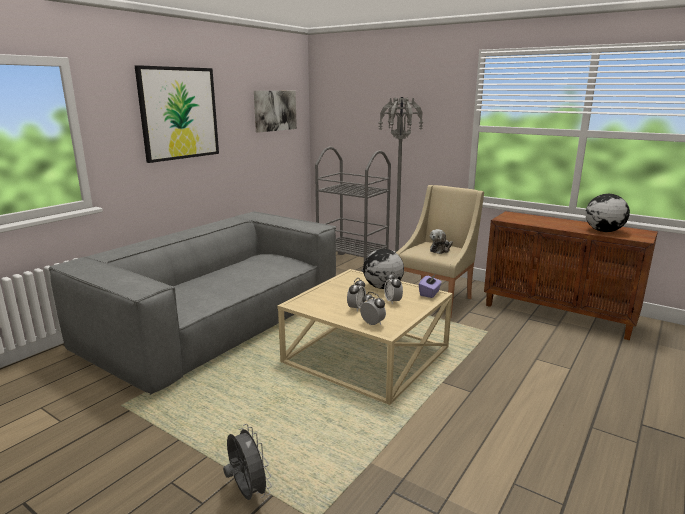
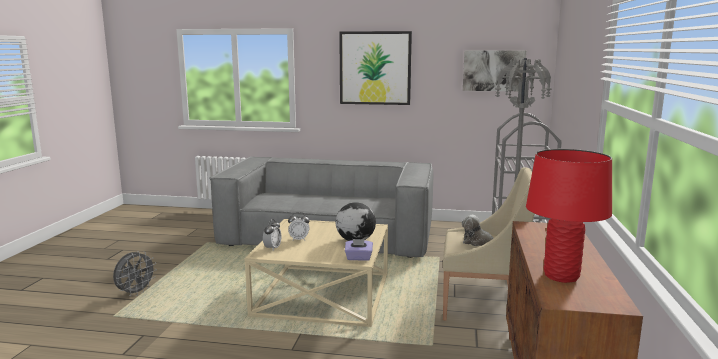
camera: 65 degrees right, 5 degrees down
(393, 301) = (326, 248): alarm clock -> none
(603, 231) = (561, 276): globe -> red table lamp

